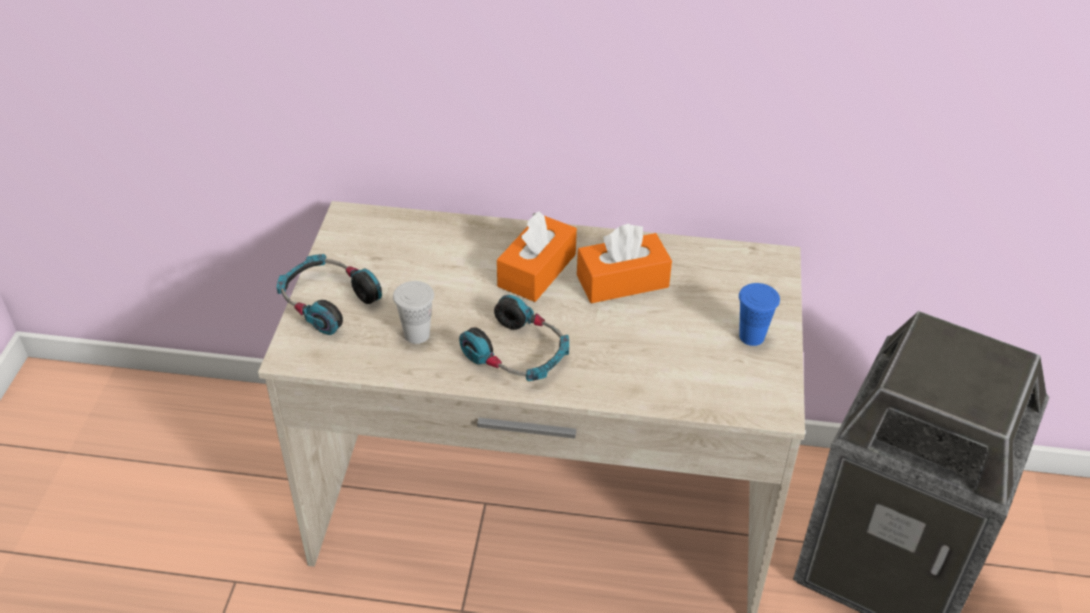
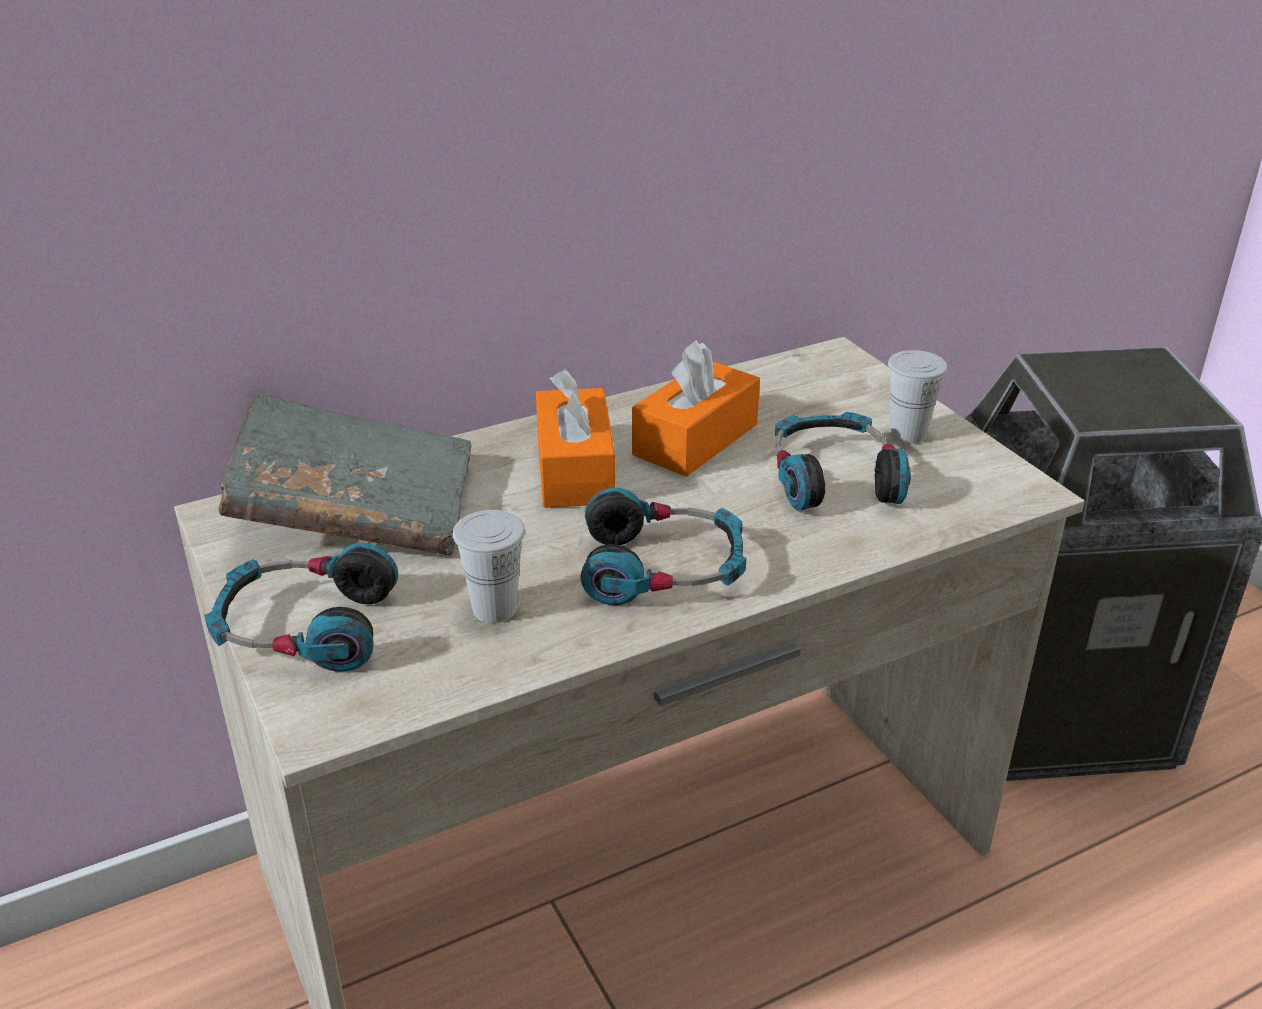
camera: 35 degrees left, 10 degrees down
(407, 243) = (355, 510): none -> grey book
(672, 344) = (834, 477): none -> headphones
(751, 336) = (908, 434): blue cup -> white cup

